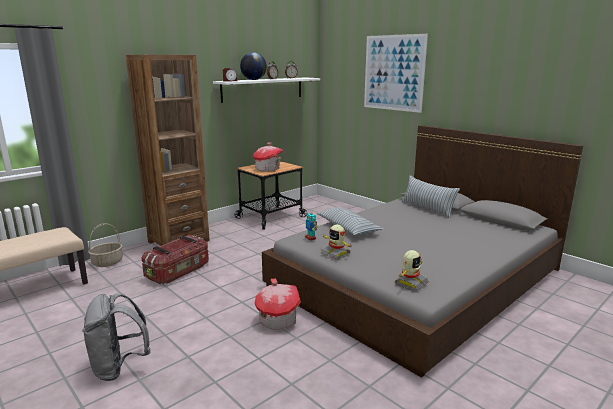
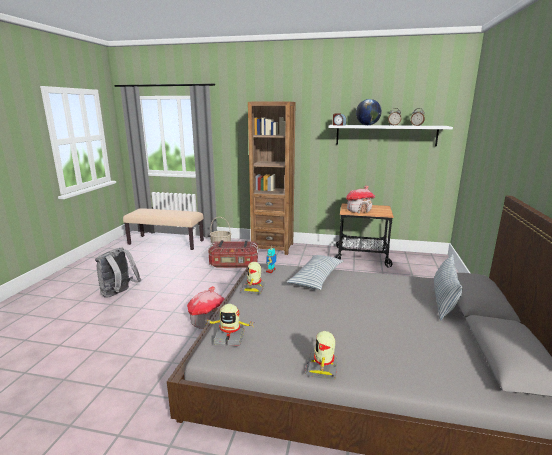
camera: 55 degrees right, 0 degrees up
(393, 73) = (509, 123): picture -> none
(477, 264) = (322, 368): none -> toy robot

